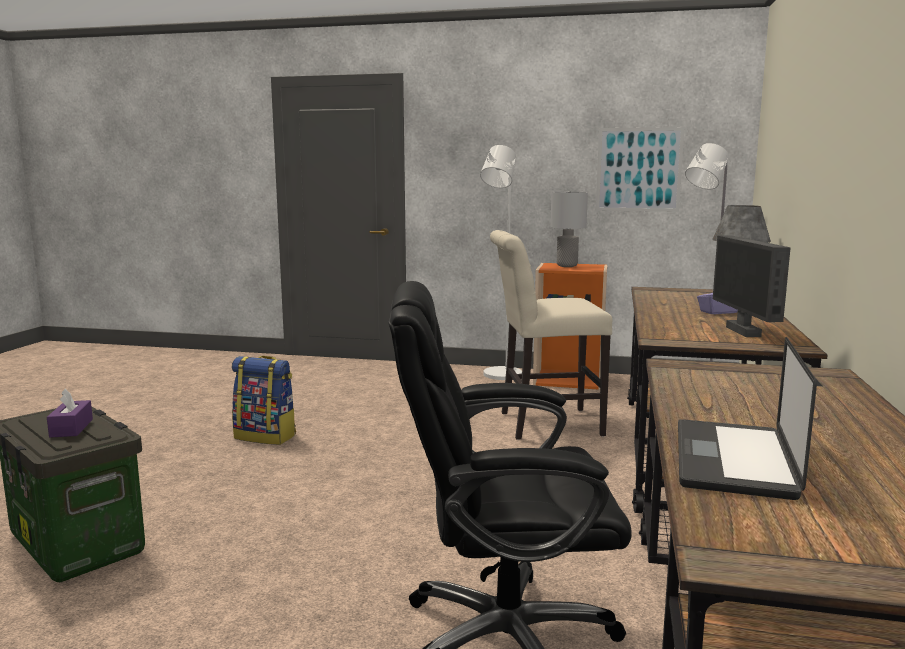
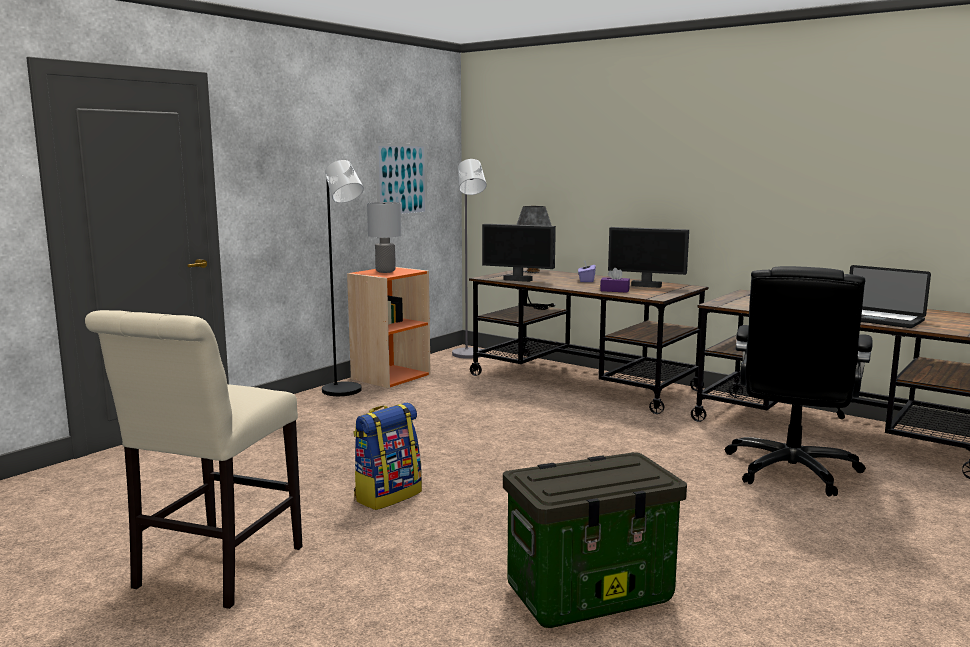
camera: 65 degrees left, 0 degrees up
(71, 428) = (603, 471): purple tissue box -> purple tissue box (614, 290)
(499, 376) = (346, 392): white floor lamp -> black floor lamp
(544, 424) = (484, 402): beige stool -> beige stool (212, 572)
(657, 296) = (518, 280): none -> monitor

